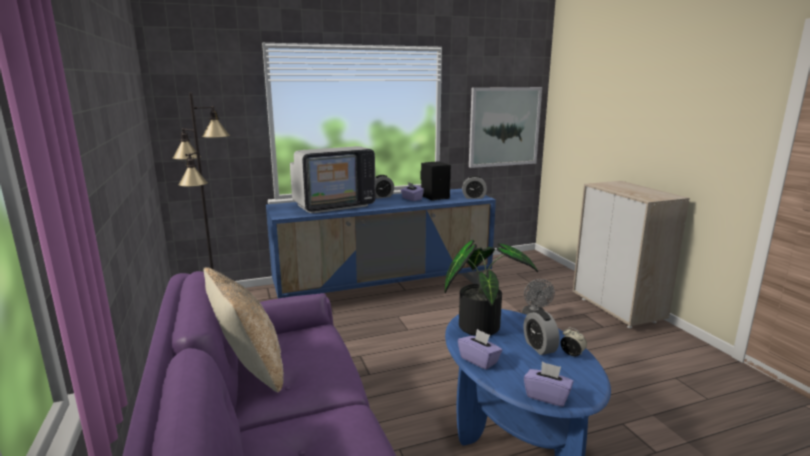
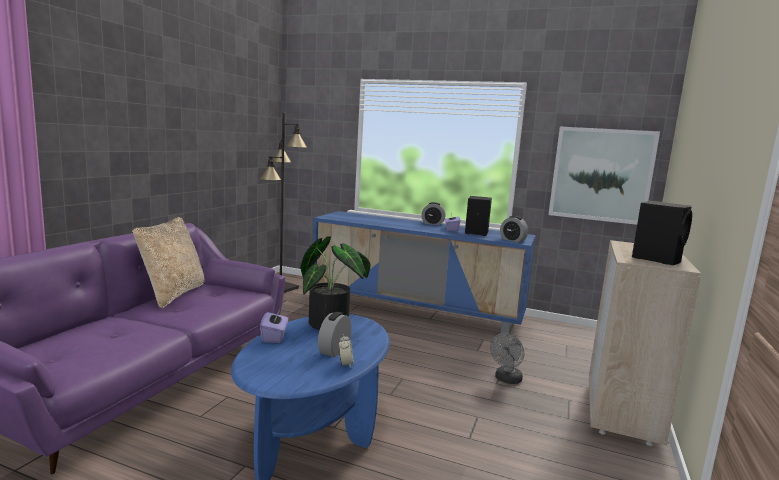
camera: 40 degrees right, 5 degrees down
(333, 205) = (379, 220): television -> none
(547, 396) = (256, 371): purple tissue box -> none
(648, 193) = (657, 259): none -> black speaker

